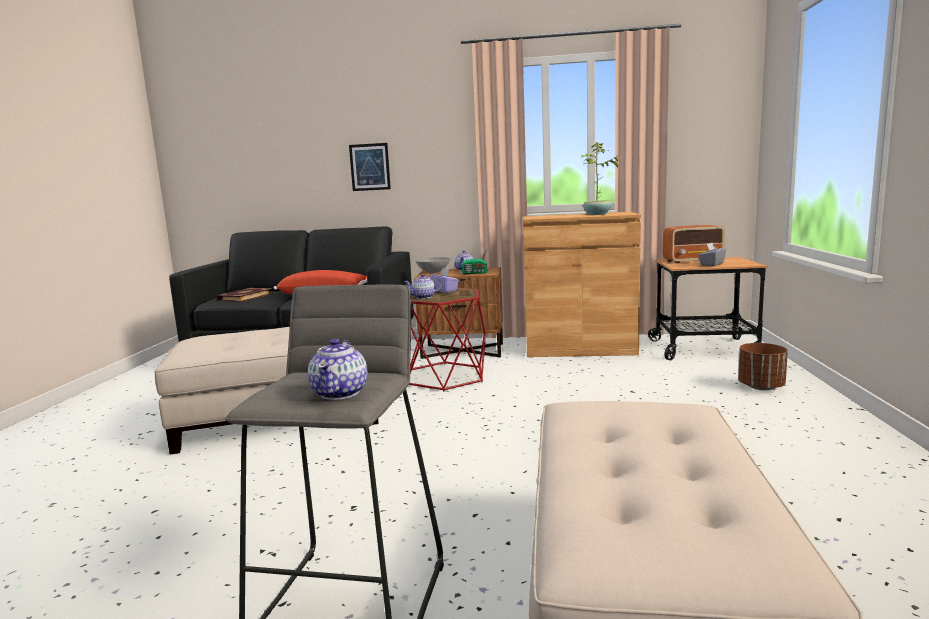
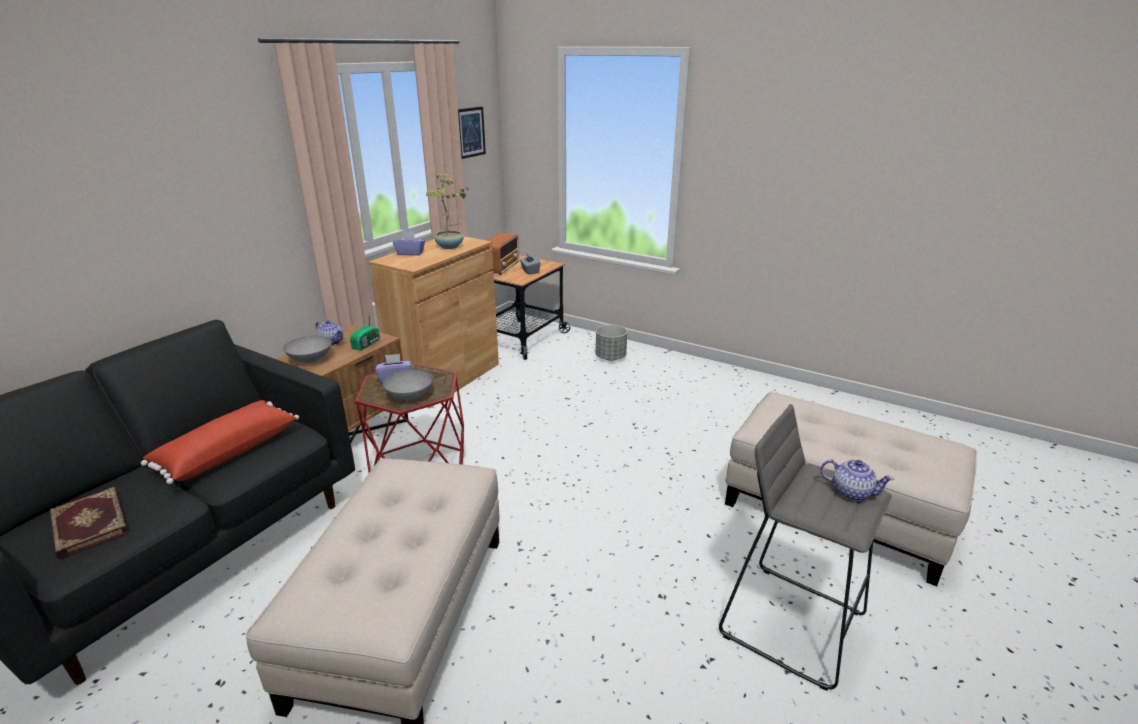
camera: 65 degrees left, 15 degrees up
(370, 167) = (140, 235): picture -> picture (471, 132)
(424, 297) = (411, 396): teapot -> grey bowl
(559, 215) = (410, 253): none -> purple tissue box
(761, 387) = (611, 357): brown planter -> grey planter

